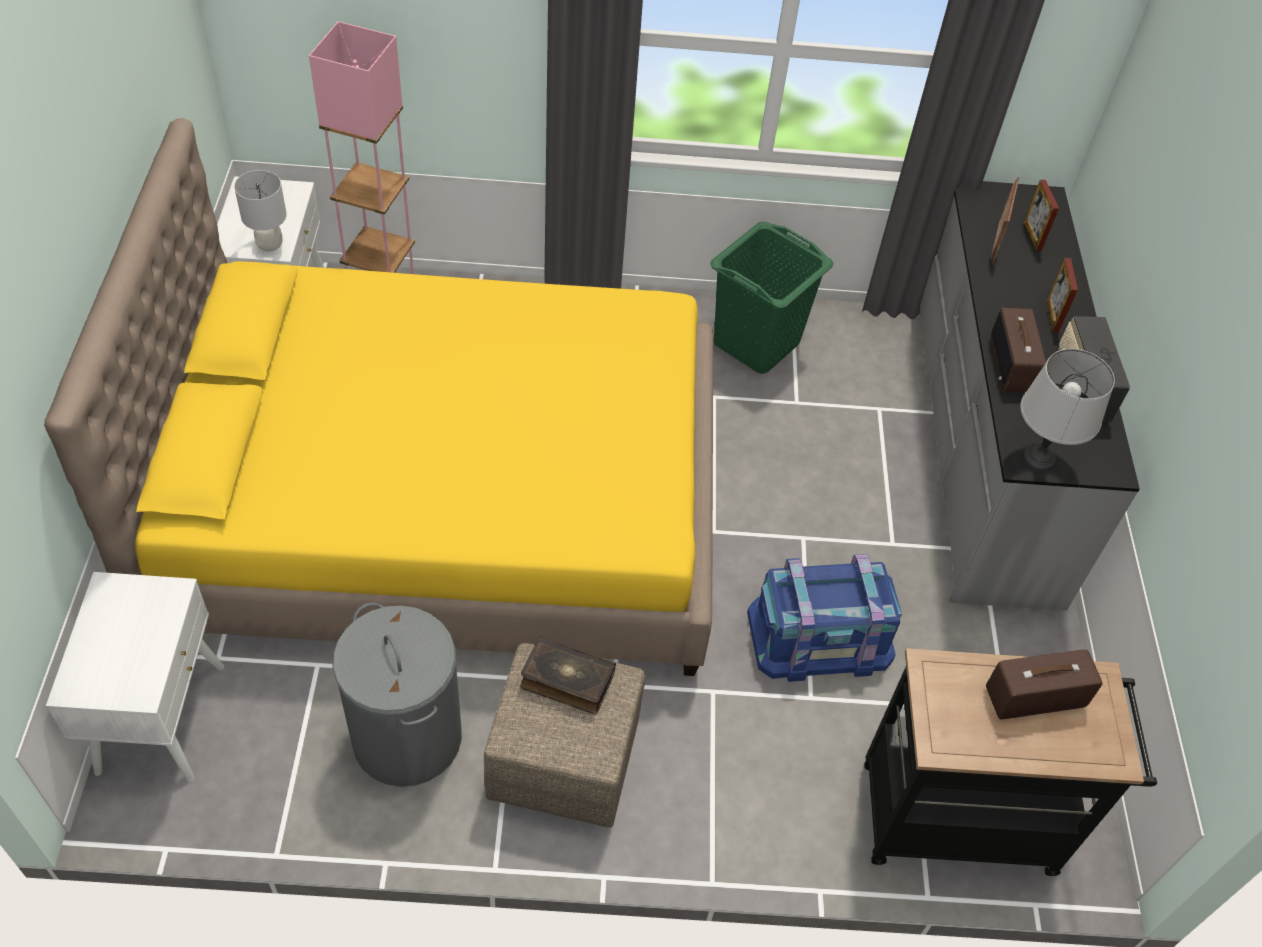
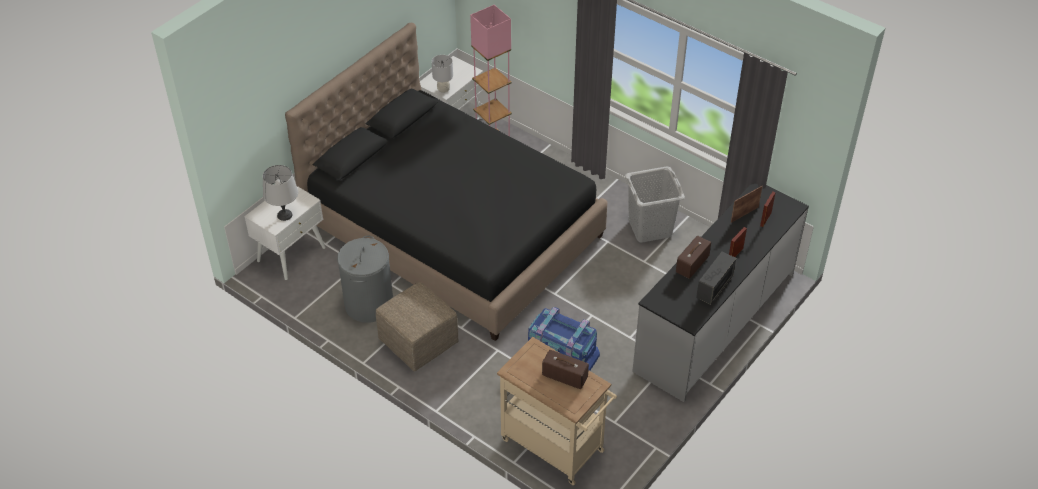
camera: 40 degrees right, 5 degrees down
(443, 503) = (452, 229): yellow bed -> black bed
(567, 681) = (423, 301): book -> none
(757, 343) = (650, 228): green laundry basket -> grey laundry basket
(964, 820) = (555, 447): black cart -> beige cart
(1038, 458) = (662, 303): grey table lamp -> grey table lamp (284, 215)

